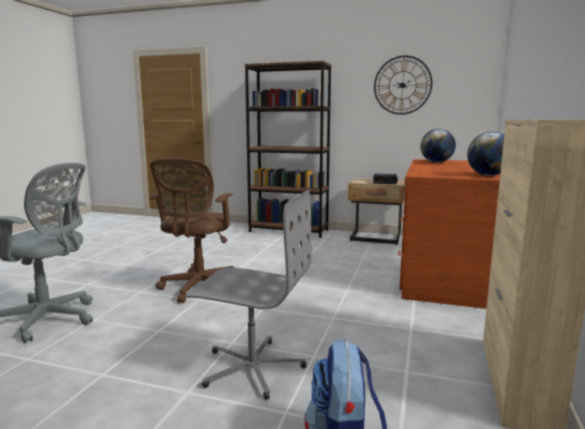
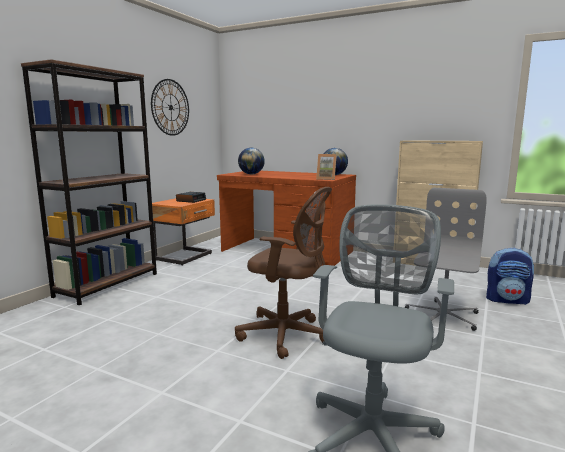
camera: 80 degrees left, 0 degrees up
(375, 239) = (185, 257): beige nightstand -> orange nightstand
(425, 174) = (326, 179): none -> picture frame

